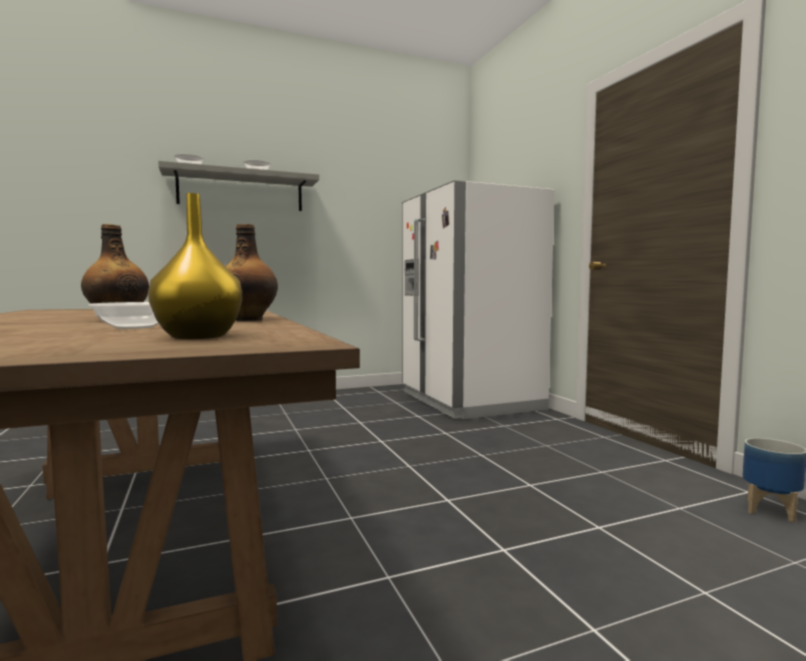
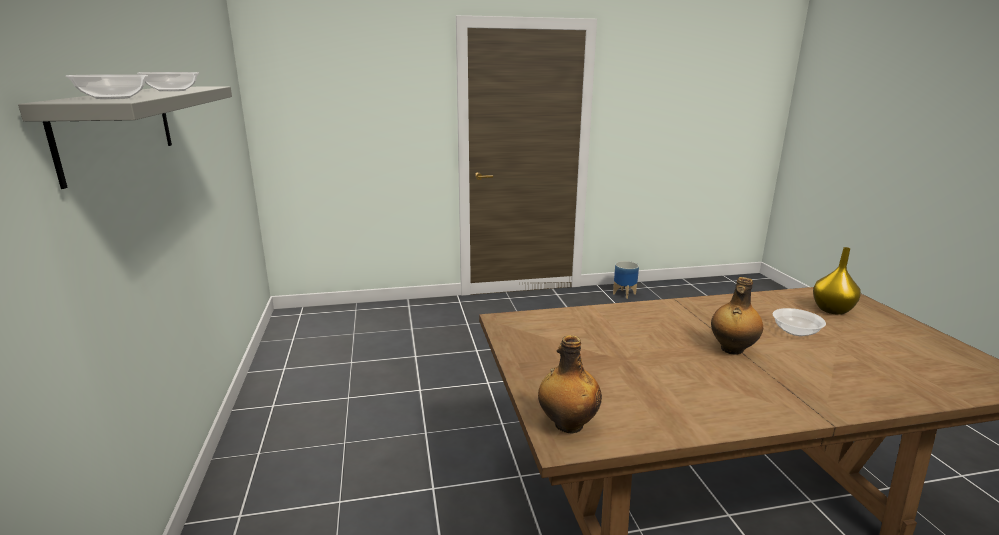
camera: 80 degrees left, 15 degrees up
(249, 319) = (716, 306): bottle -> bottle (567, 424)
(469, 401) = (379, 324): white fridge -> none

